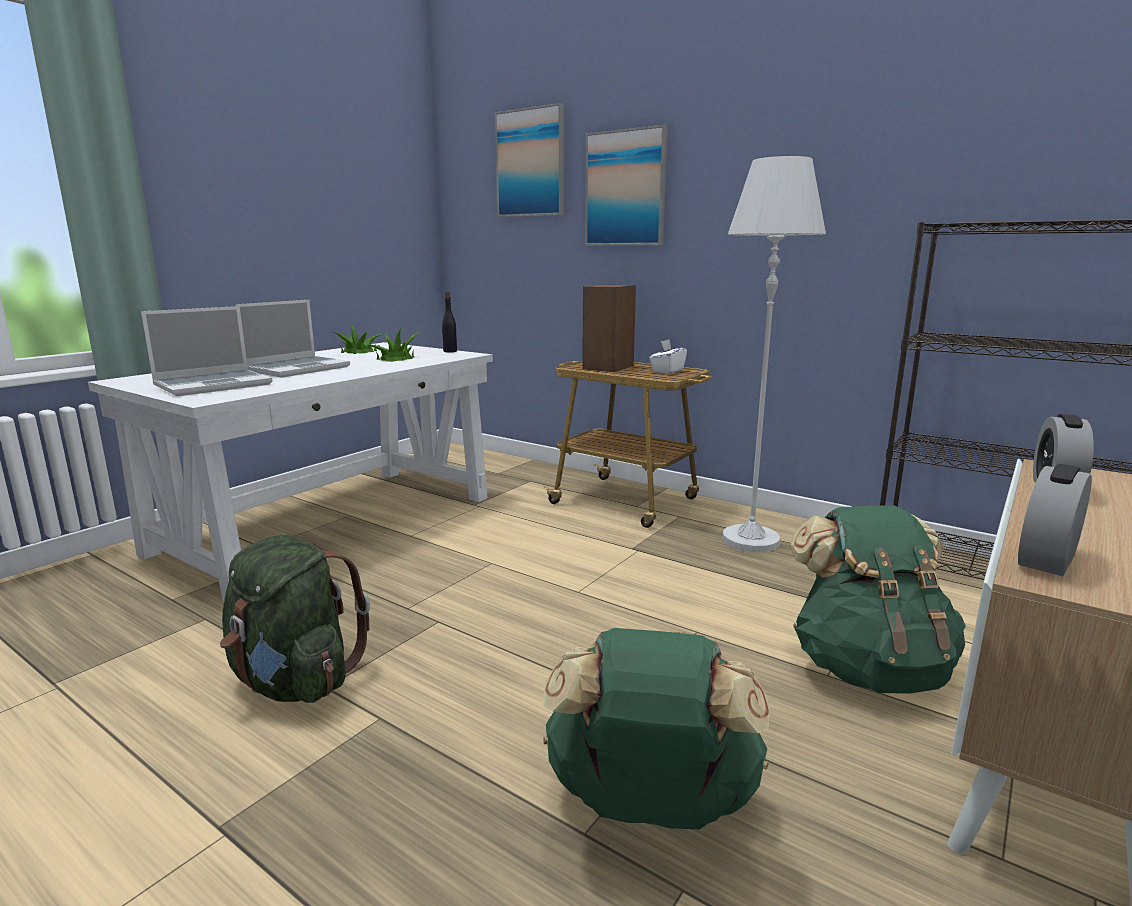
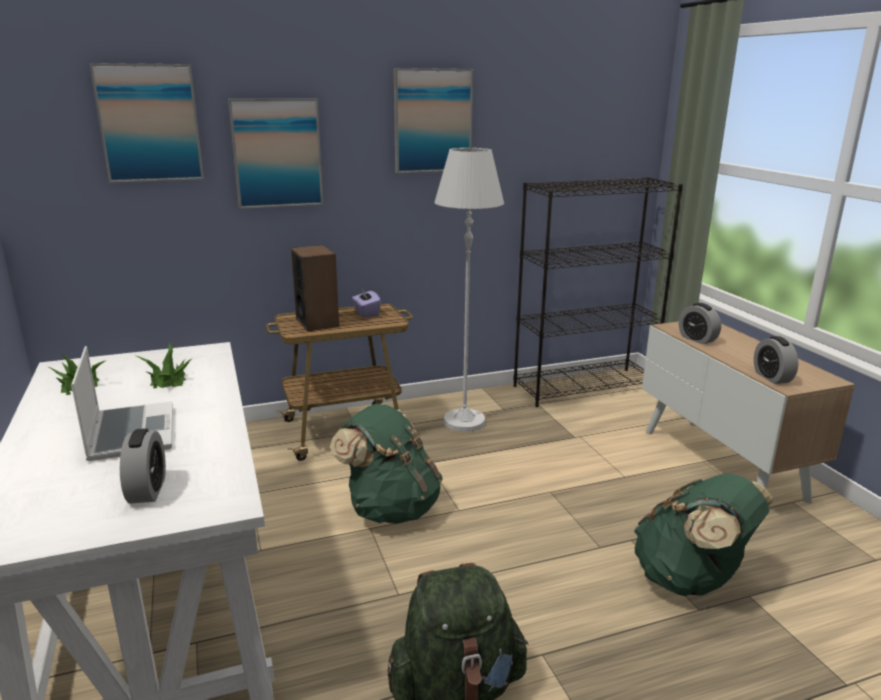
camera: 55 degrees left, 5 degrees up
(214, 385) = (147, 490): laptop -> alarm clock
(450, 351) = (178, 351): black bottle -> none
(667, 371) = (366, 313): white tissue box -> purple tissue box
(801, 140) = (432, 121): none -> picture
(868, 668) = (628, 463): green backpack -> green backpack (390, 508)

